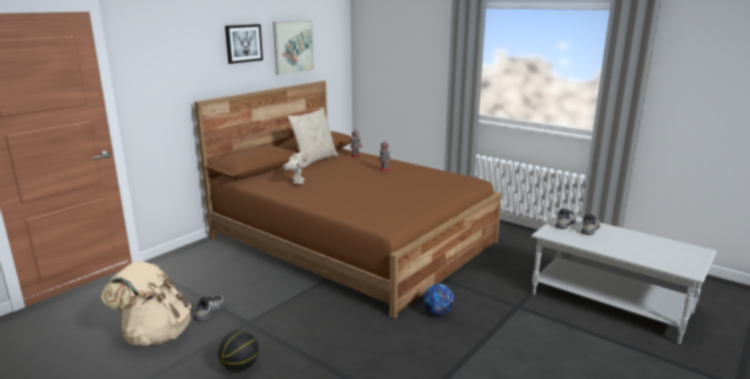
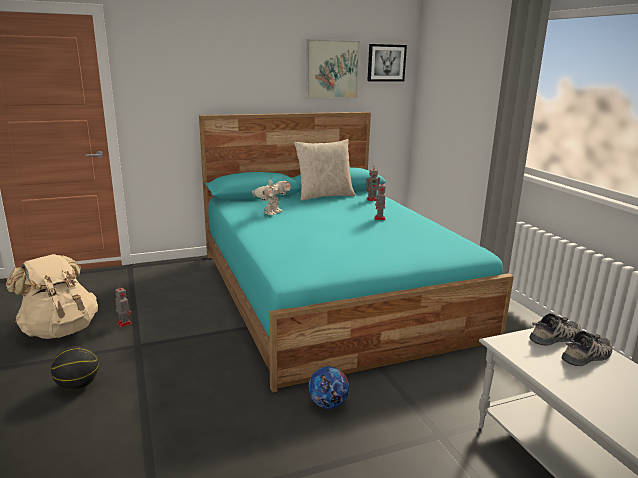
camera: 30 degrees right, 0 degrees up
(210, 311) = (124, 323): shoe -> toy robot
(243, 43) = (266, 60): picture -> picture (386, 63)
(352, 239) = (331, 292): brown bed -> turquoise bed

